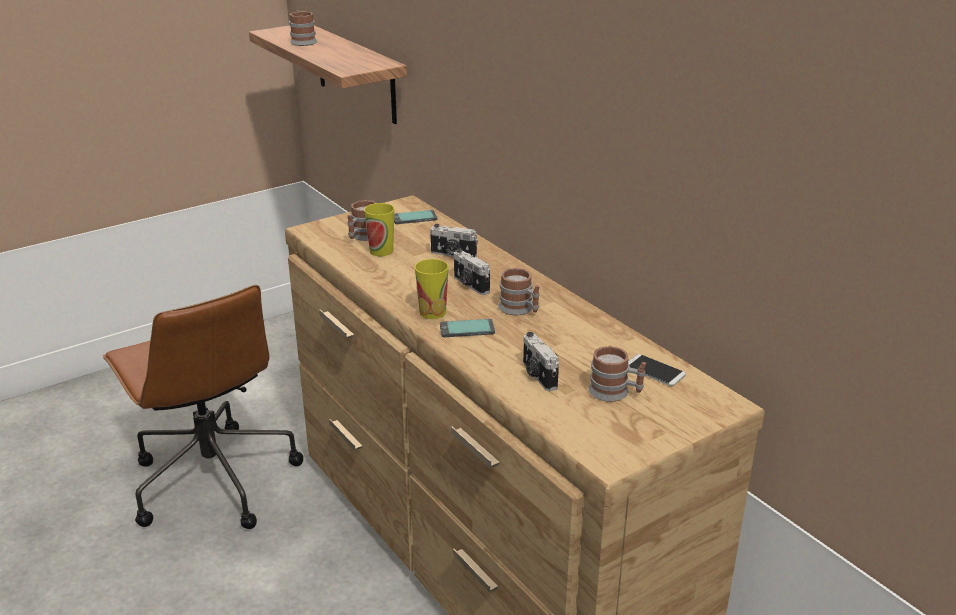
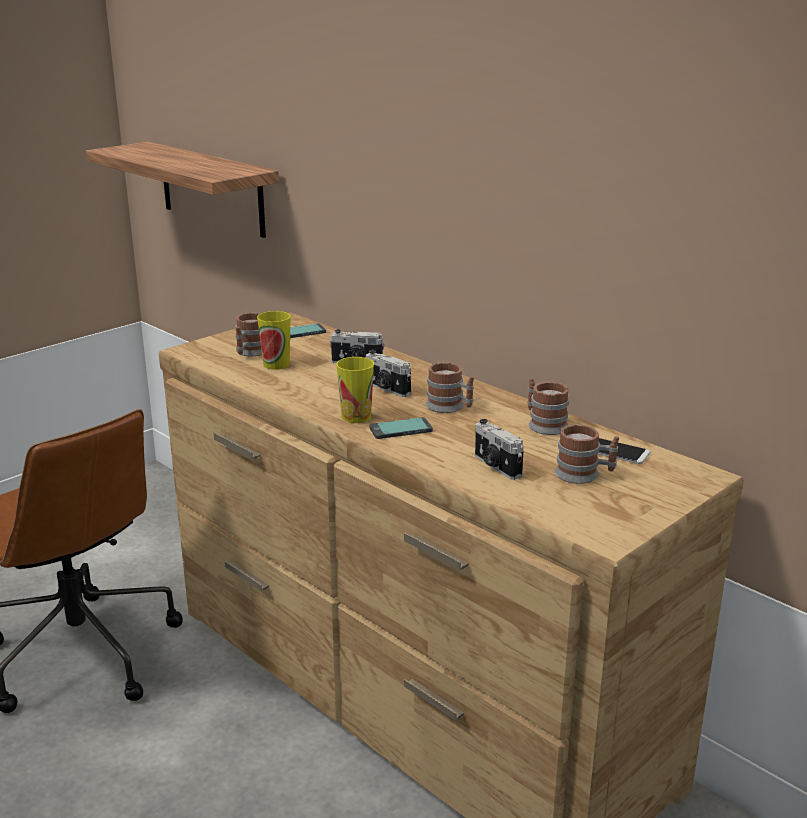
camera: 10 degrees left, 5 degrees down
(302, 41) = (152, 155): mug -> mug (544, 424)

